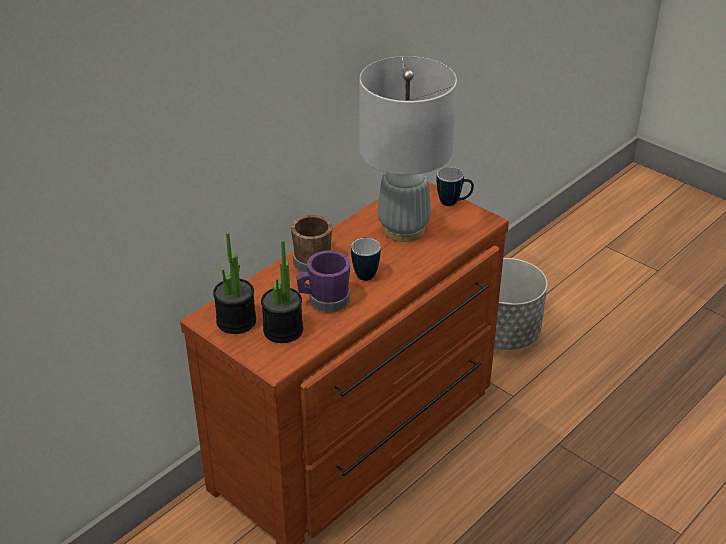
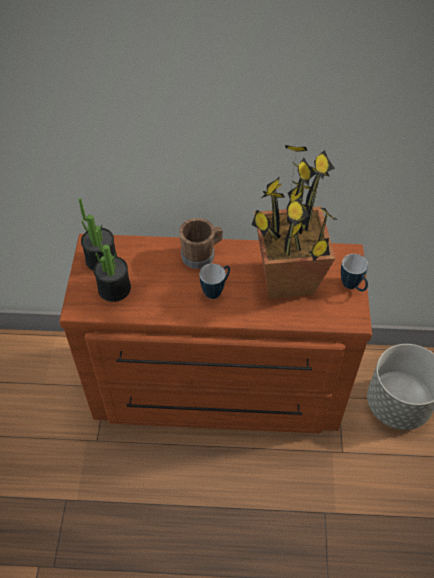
camera: 50 degrees right, 15 degrees up
(324, 301) = (164, 289): purple mug -> none
(403, 229) = (287, 279): grey table lamp -> potted plant

